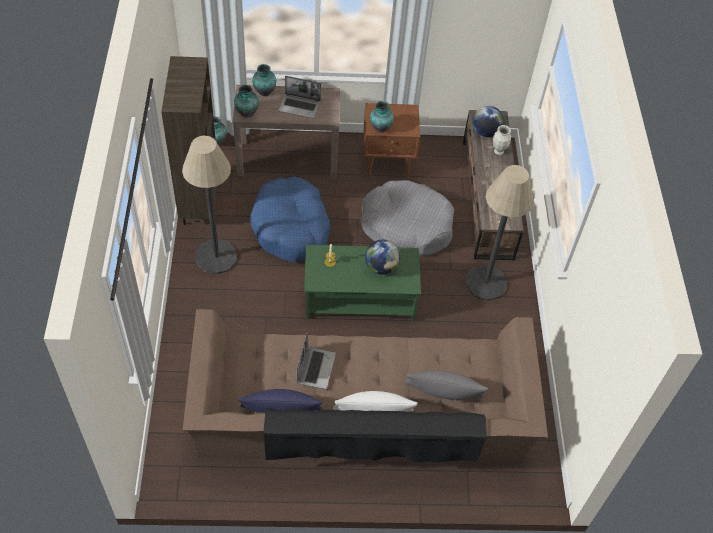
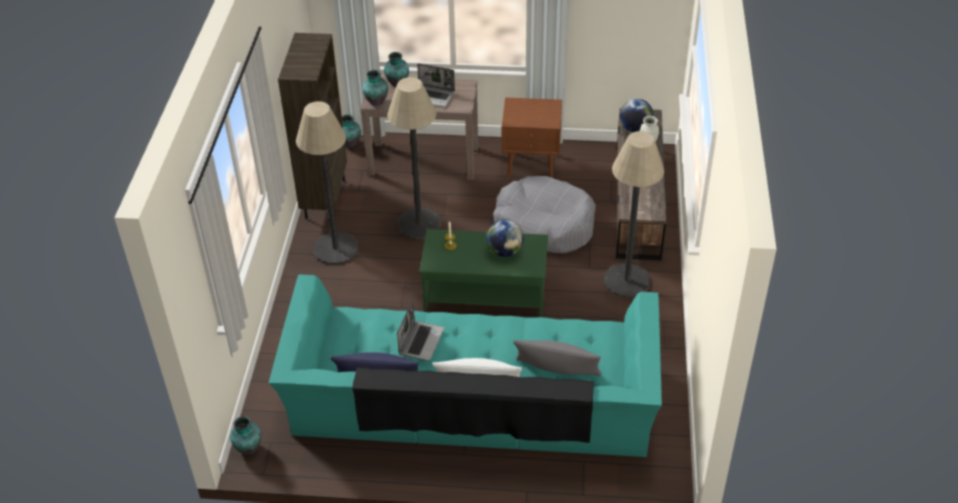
camera: 10 degrees right, 10 degrees down
(291, 228) = (419, 224): blue dog bed -> floor lamp
(360, 419) = (471, 406): brown sofa -> turquoise sofa
(380, 128) = (517, 120): vase -> vase (248, 448)

